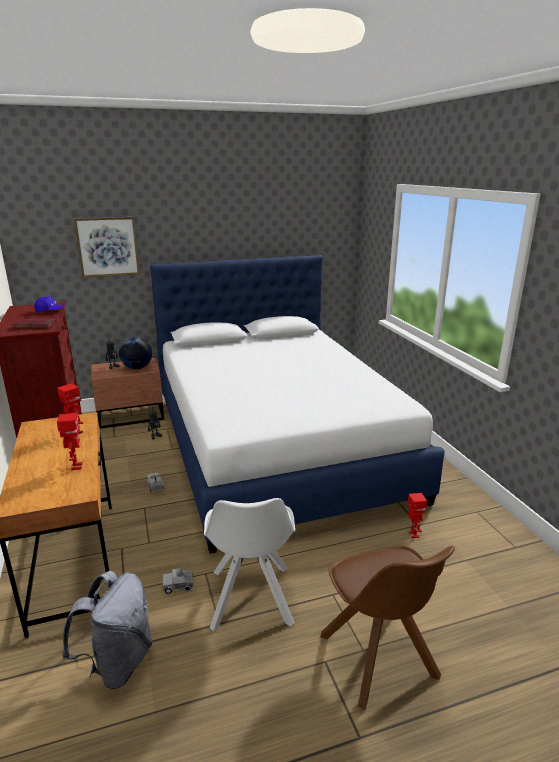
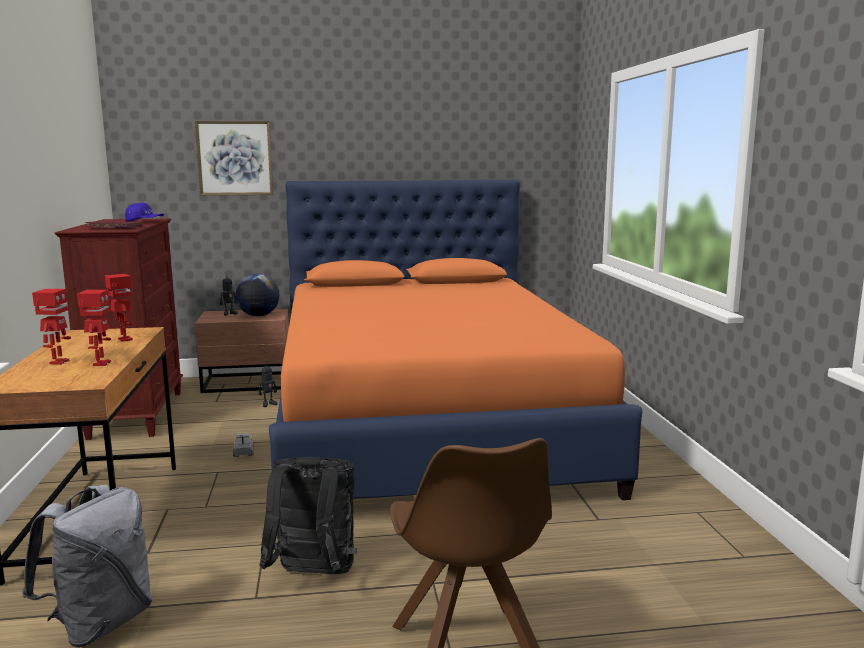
camera: 10 degrees right, 10 degrees down
(178, 586) = (221, 553): toy truck -> none
(251, 598) = (313, 575): white chair -> black backpack
(276, 445) = (427, 422): white bed -> orange bed
(413, 535) = (585, 529): toy robot -> toy robot (58, 362)

